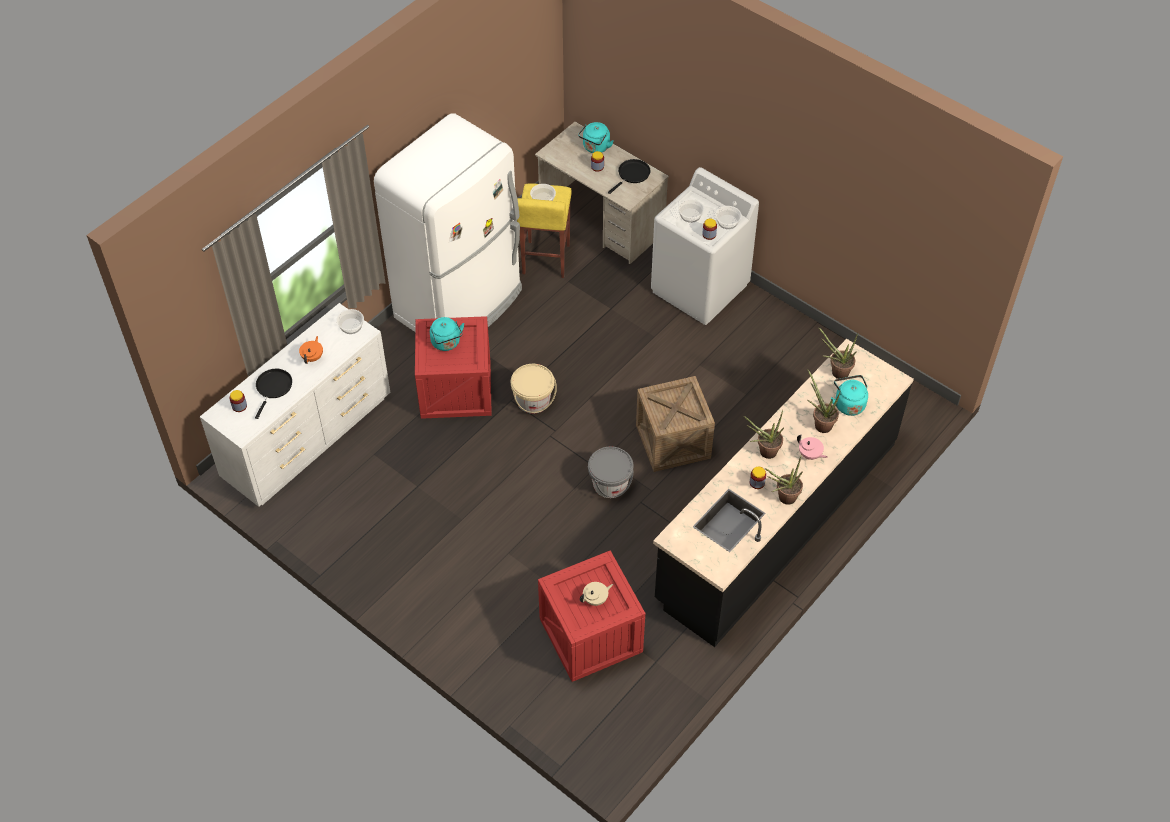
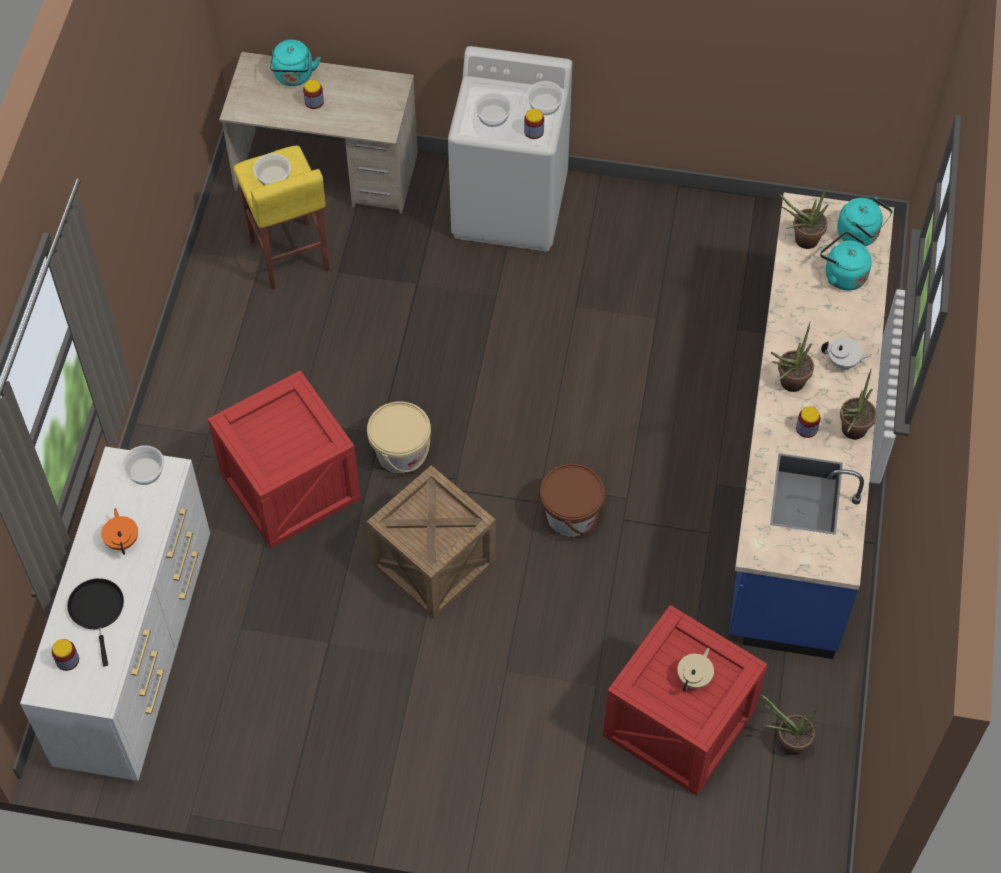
camera: 30 degrees left, 5 degrees up
(446, 343) = (271, 432): turquoise kettle -> turquoise kettle (860, 234)
(460, 304) = (218, 368): white fridge -> none
(610, 484) = (571, 515): grey bucket -> brown bucket
(632, 174) = (366, 93): black frying pan -> none
(673, 441) = (610, 421): crate -> crate (433, 563)
(776, 520) = (798, 461): black counter -> blue counter
(810, 455) = (843, 362): pink teapot -> white teapot
(820, 423) = (827, 316): potted plant -> potted plant (787, 742)

